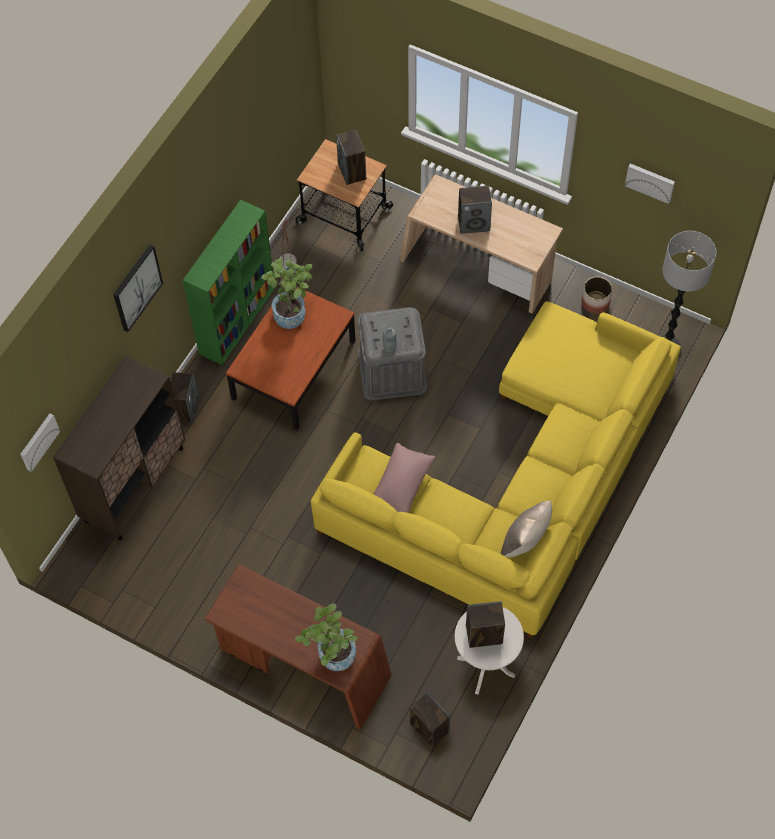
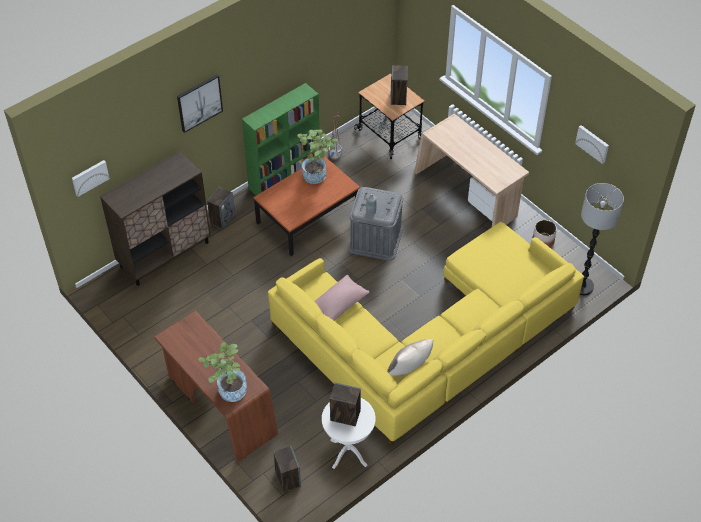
camera: 20 degrees right, 10 degrees down
(474, 223) = (466, 150): speaker -> none

